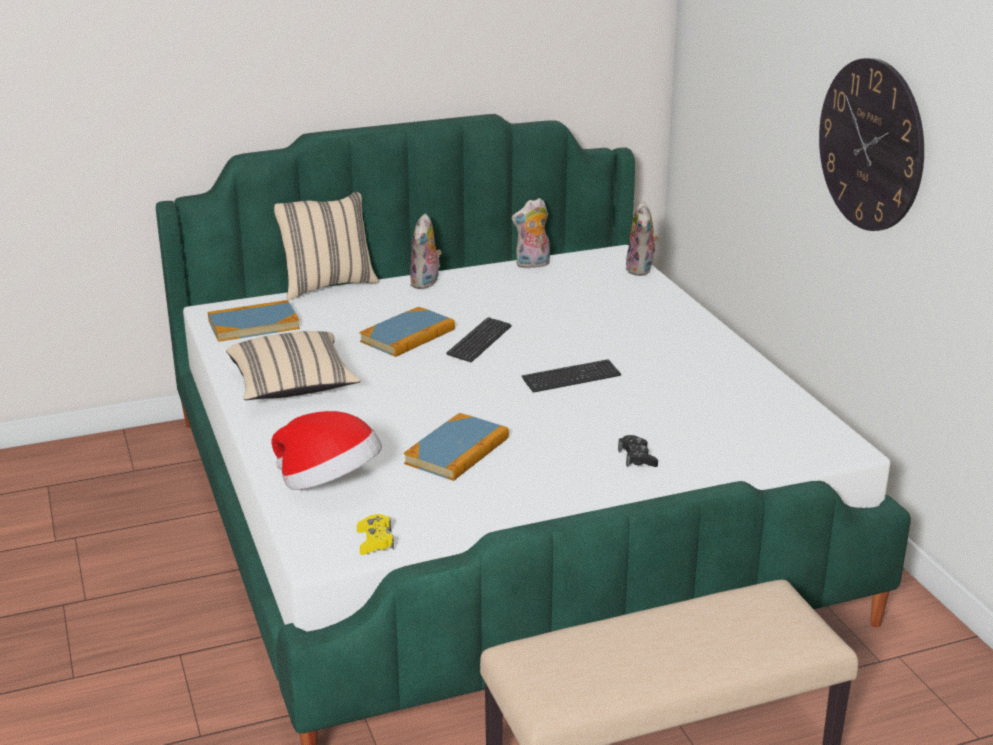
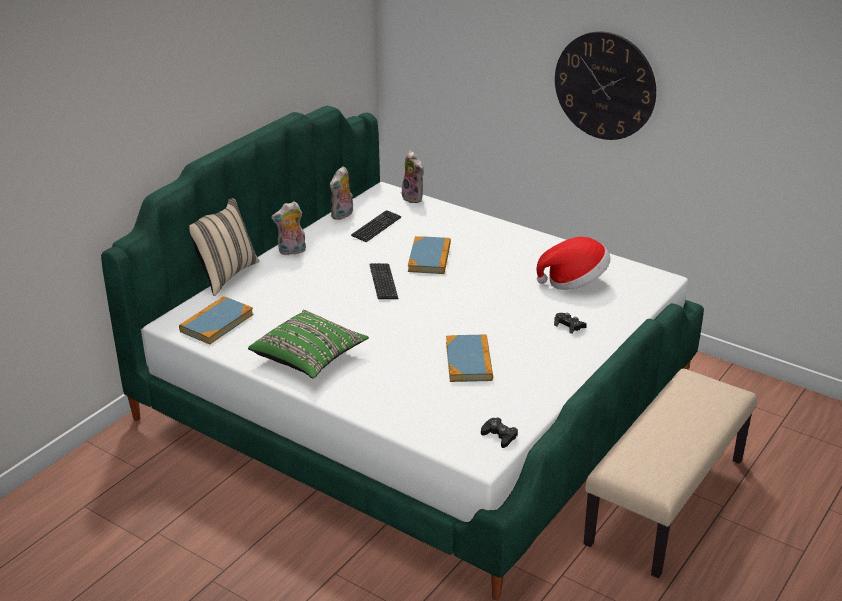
camera: 35 degrees left, 5 degrees up
(292, 387) = (309, 358): beige pillow -> green pillow
(329, 484) = (425, 413): hat -> hat (574, 282)
(375, 541) = (499, 436): yellow game controller -> black game controller
(408, 336) = (333, 294): book -> book (429, 258)
(426, 283) = (292, 251): plush toy -> plush toy turned 90 degrees clockwise
(571, 378) = (469, 288): keyboard -> keyboard (376, 227)

